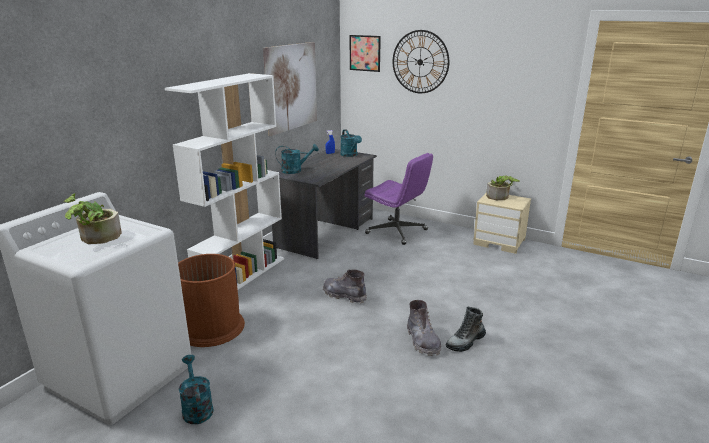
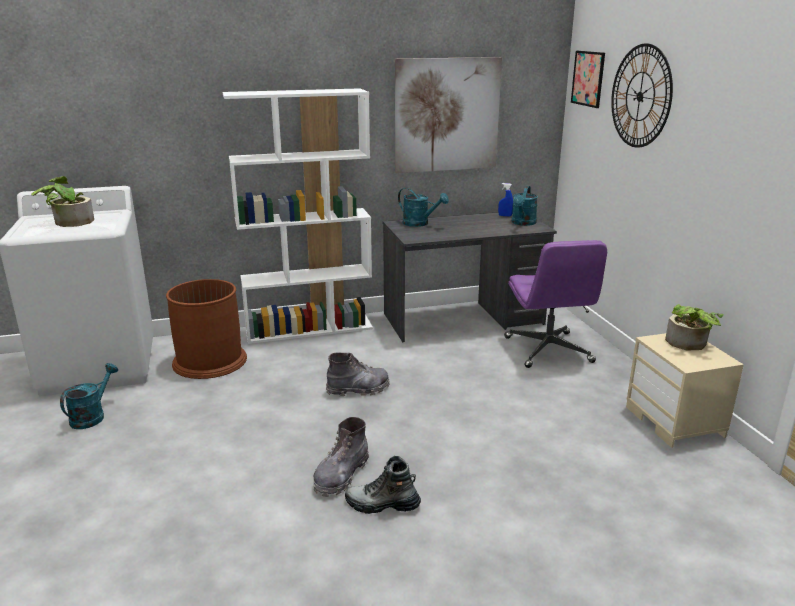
camera: 45 degrees right, 0 degrees up
(344, 295) = (358, 389): grey boot -> grey boot turned 90 degrees clockwise

